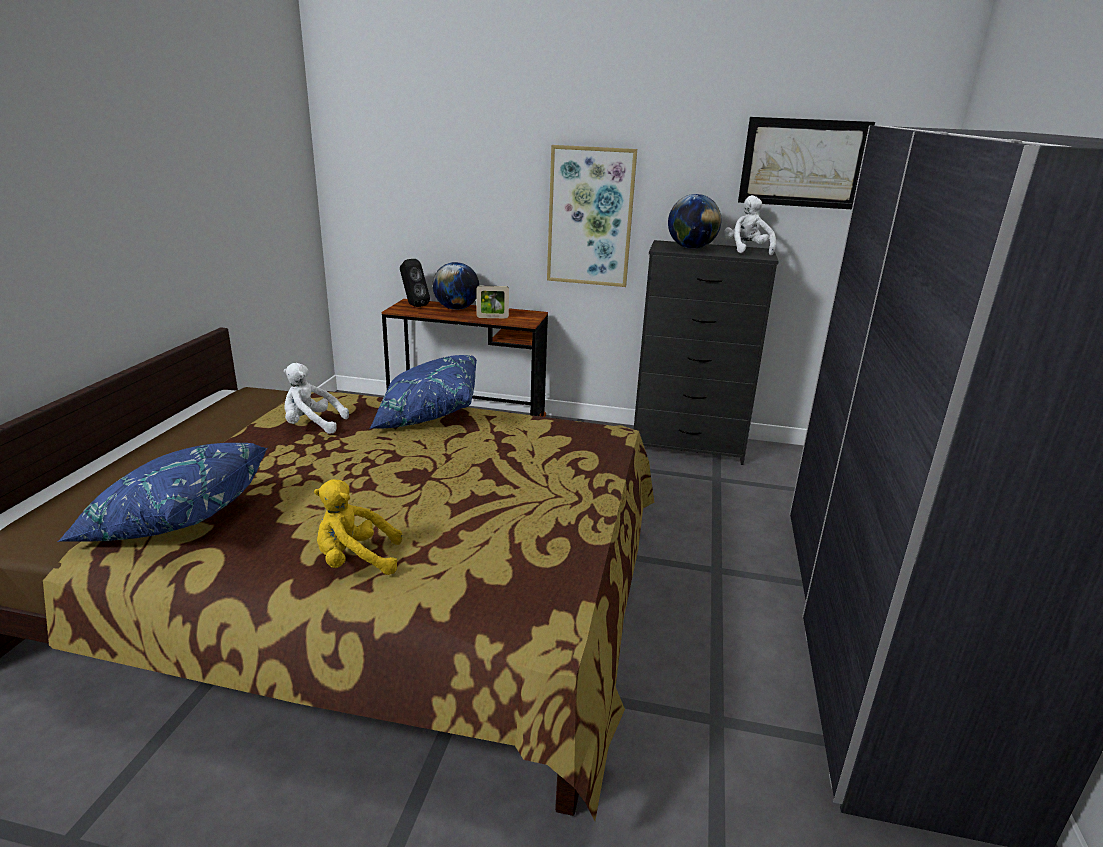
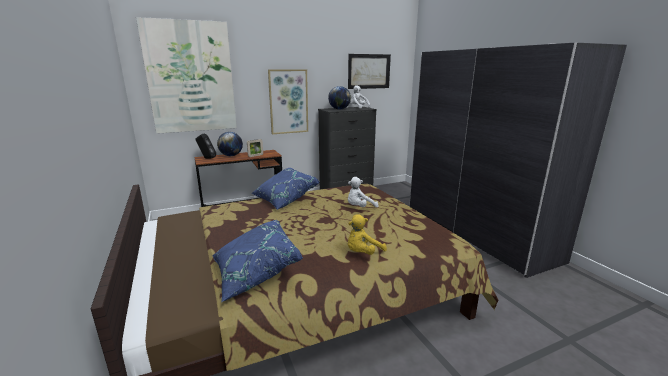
camera: 35 degrees left, 5 degrees down
(312, 425) = (241, 218): white plush toy -> white plush toy (359, 207)
(411, 153) = (191, 77): none -> picture

